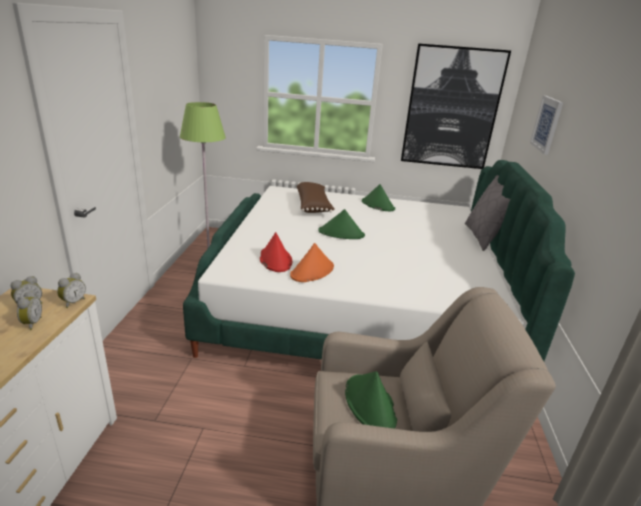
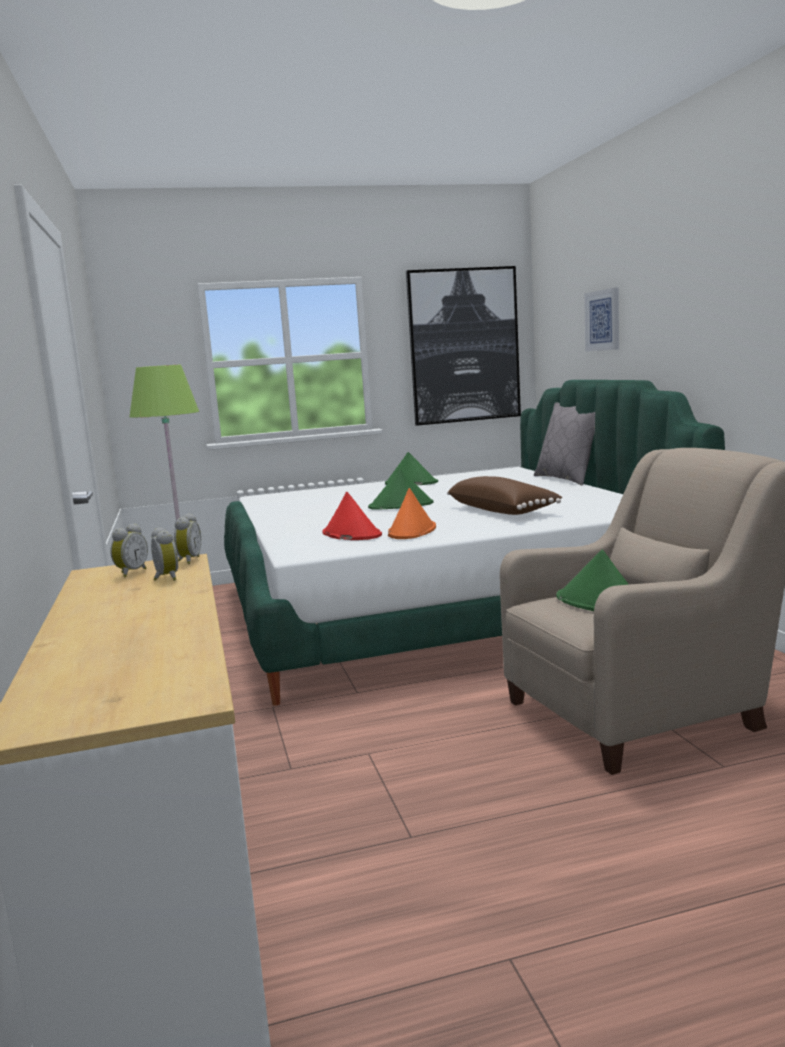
camera: 20 degrees left, 15 degrees down
(313, 206) = (330, 497): brown pillow -> brown pillow (502, 511)

